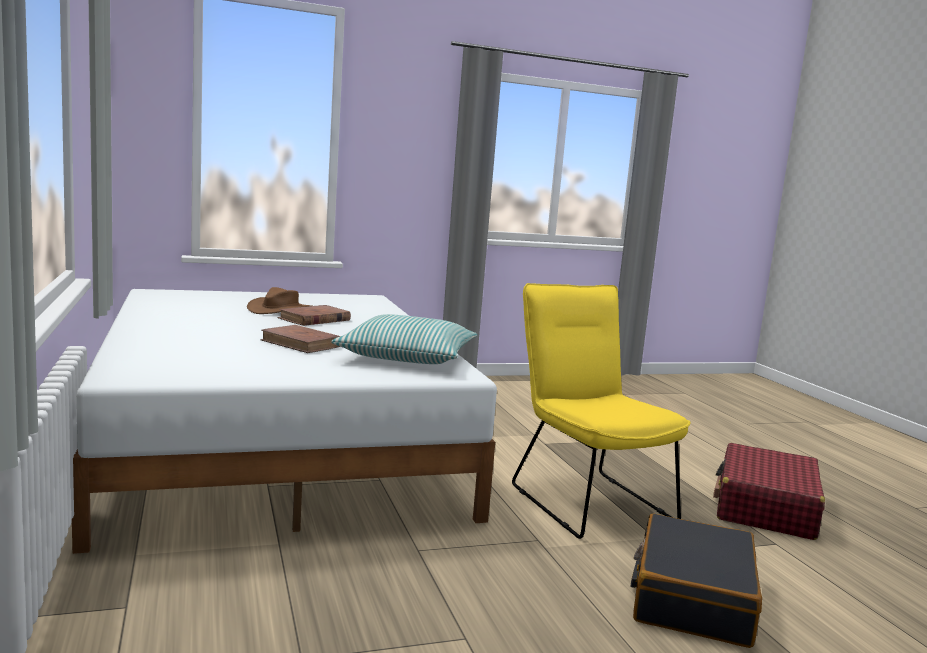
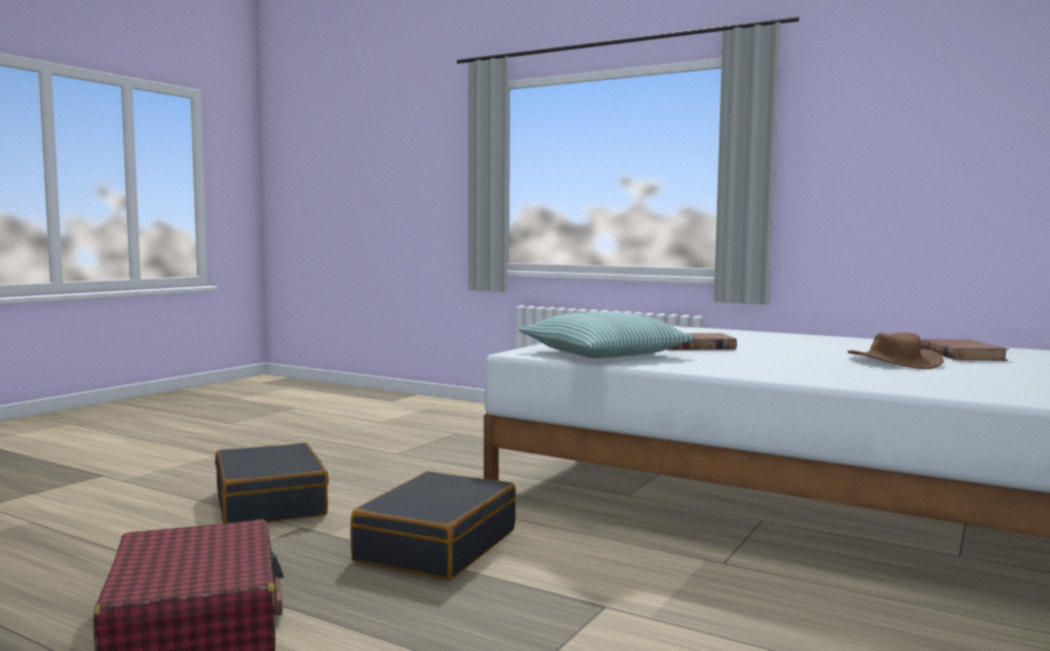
camera: 140 degrees right, 5 degrees down
(314, 319) = (817, 360): brown book -> brown book (962, 355)
(585, 499) = (436, 545): yellow chair -> black suitcase

